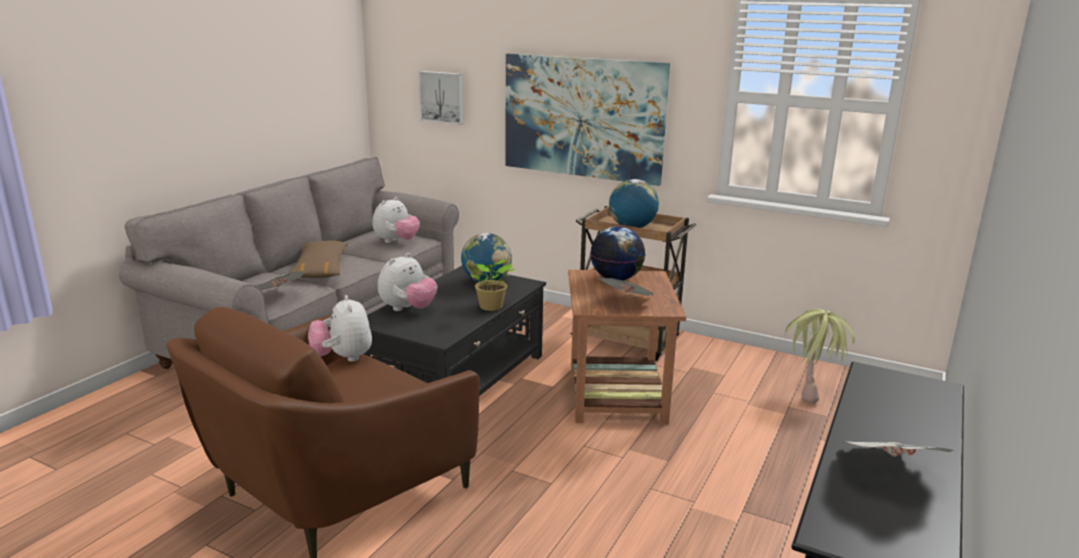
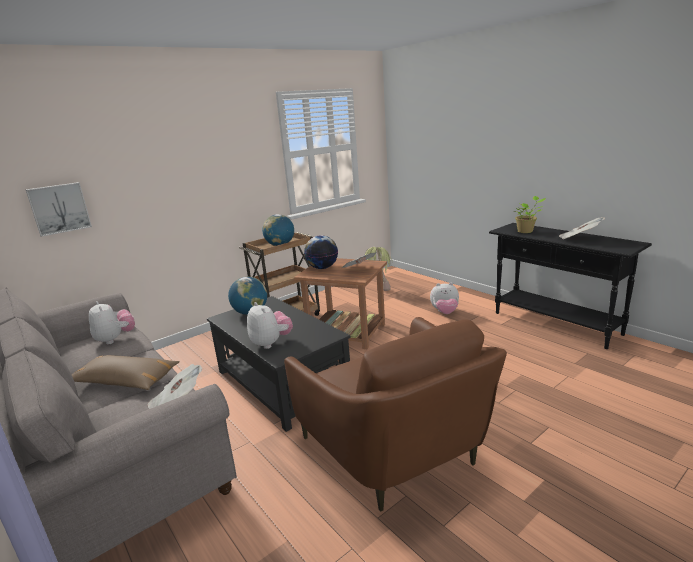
camera: 65 degrees left, 0 degrees up
(343, 358) = (324, 378): plush toy -> plush toy (445, 312)
(491, 307) = (297, 315): potted plant -> potted plant (526, 231)
(582, 117) = (199, 191): picture -> none

